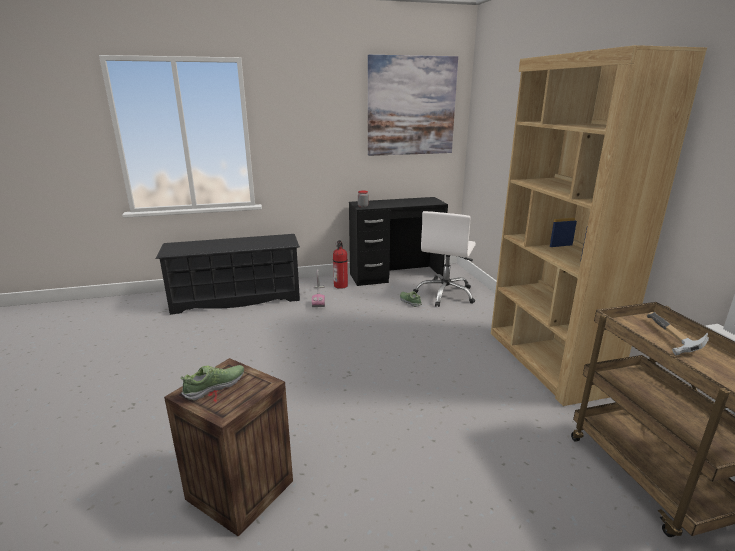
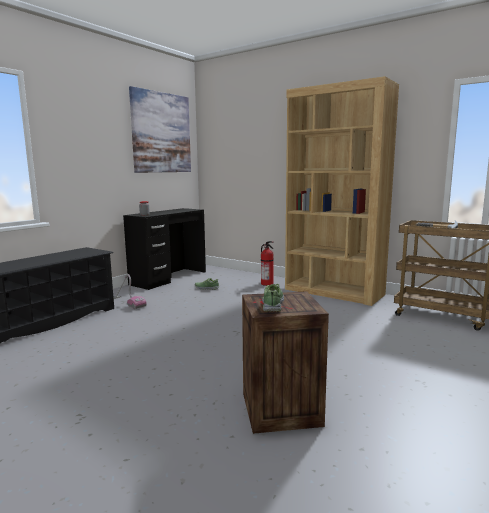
camera: 40 degrees left, 10 degrees down
(341, 286) = (134, 292): fire extinguisher -> fire extinguisher (267, 284)
(445, 294) = (223, 279): white office chair -> none

